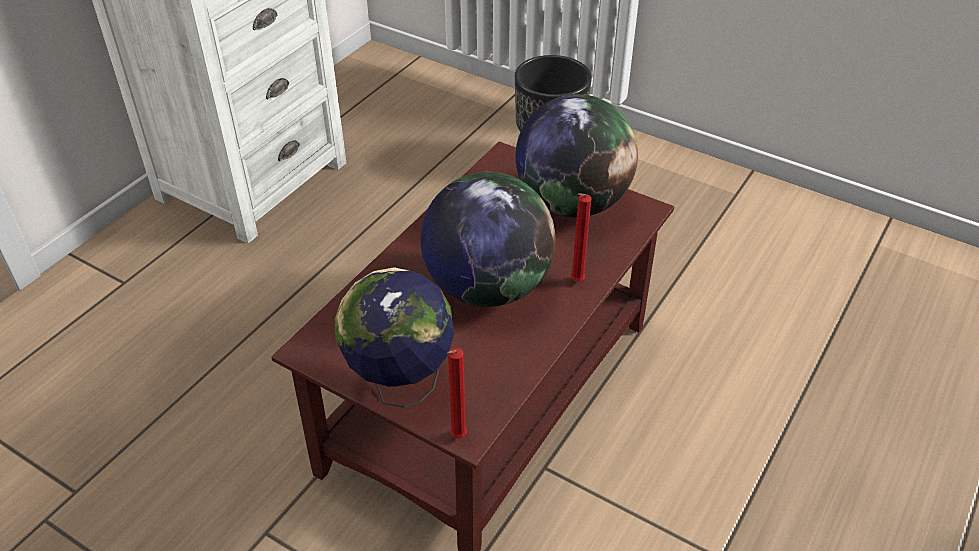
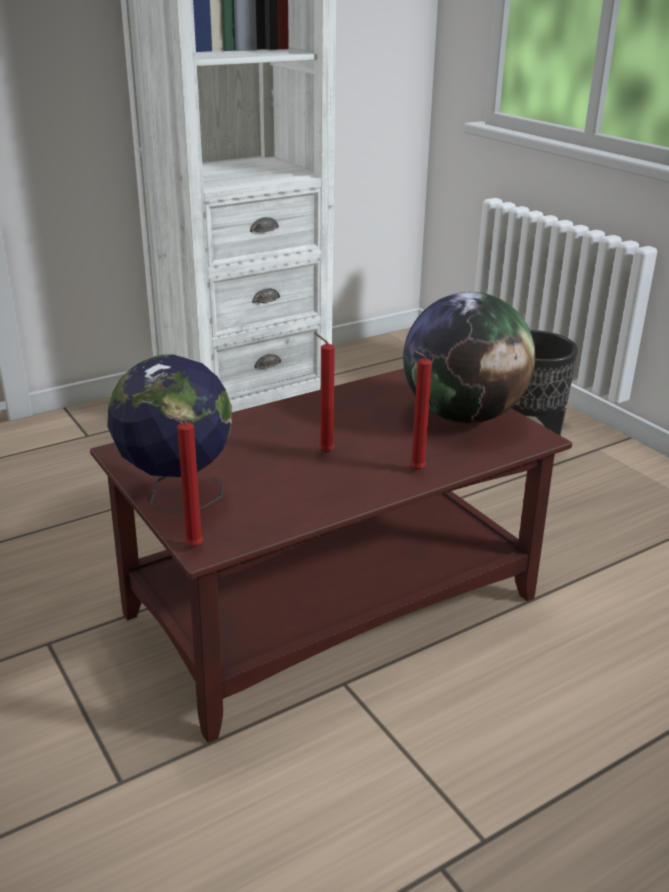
camera: 25 degrees right, 15 degrees down
(487, 287) = (324, 452): globe -> red candle

